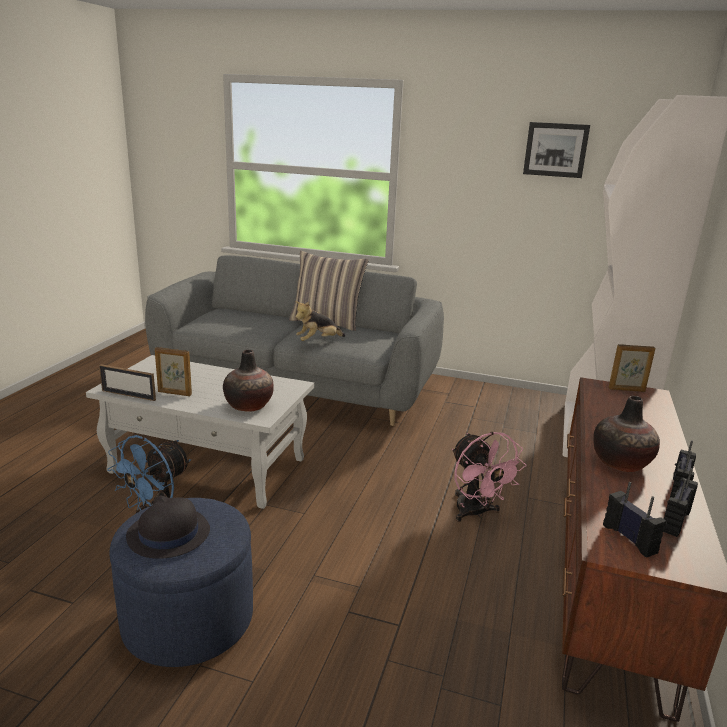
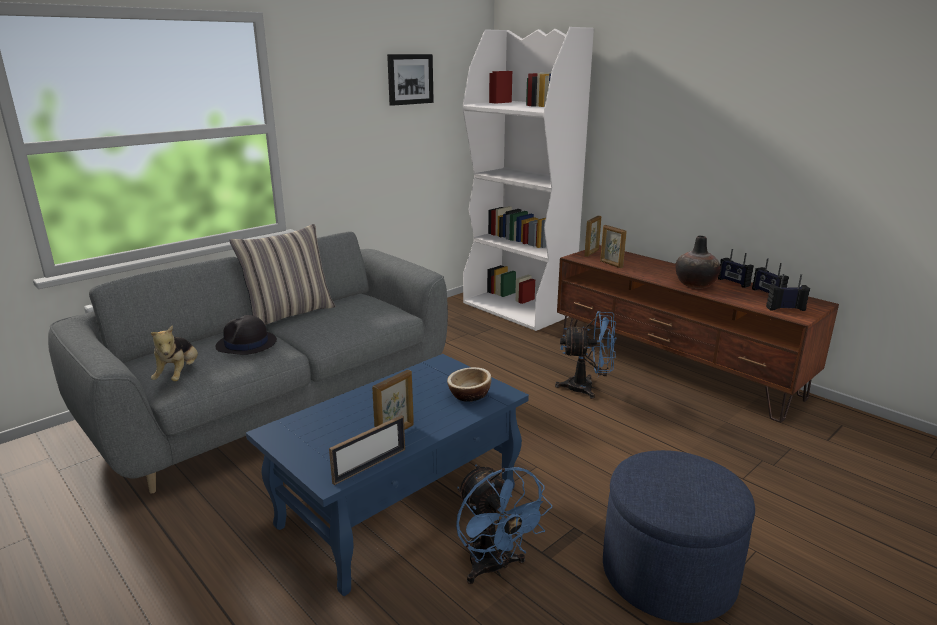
camera: 60 degrees left, 0 degrees up
(168, 534) = (685, 492): black hat -> black hat (246, 344)
(210, 465) = (400, 506): white coffee table -> blue coffee table
(249, 405) = (469, 395): vase -> bowl
(318, 341) = (345, 327): plush toy -> plush toy (179, 375)
(475, 513) = (587, 388): pink fan -> blue fan
(605, 405) = (611, 264): none -> picture frame

